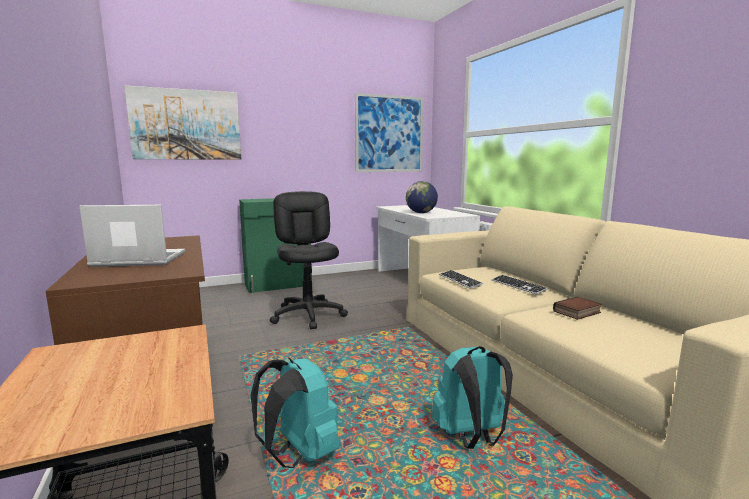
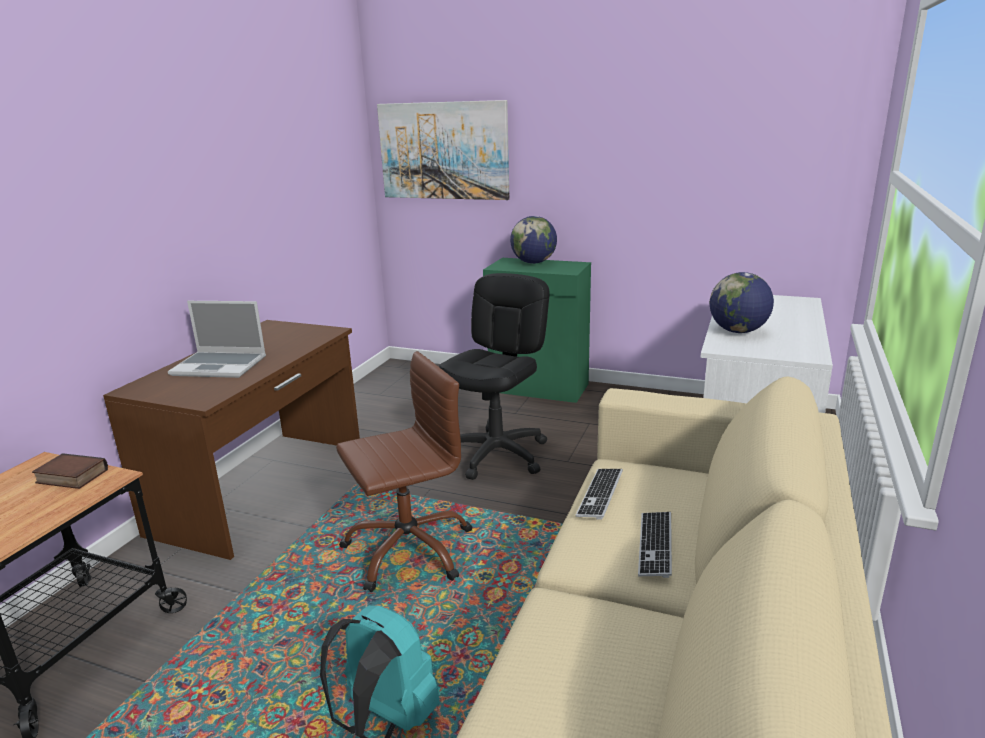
camera: 45 degrees right, 10 degrees up
(138, 260) = (221, 366): laptop -> laptop turned 150 degrees clockwise
(268, 199) = (533, 263): none -> globe
(299, 454) = (242, 628): turquoise backpack -> none
(337, 369) = (408, 549): none -> brown office chair
(389, 134) = (772, 155): picture -> none
(577, 312) = (610, 643): book -> book (70, 477)

